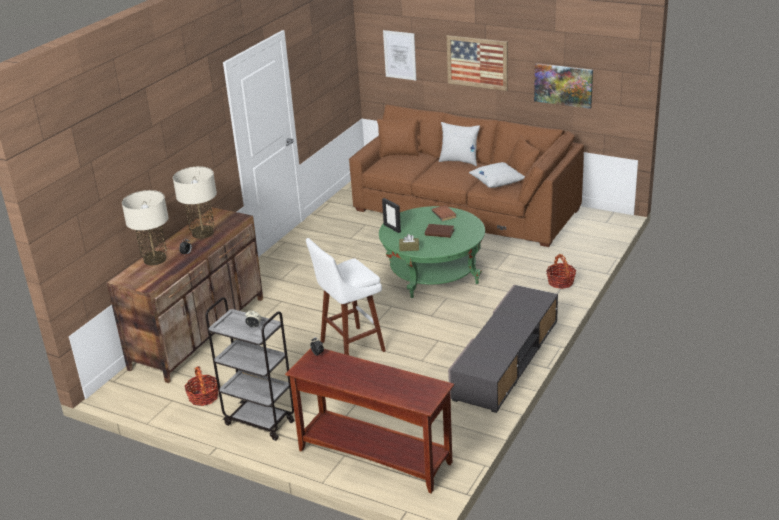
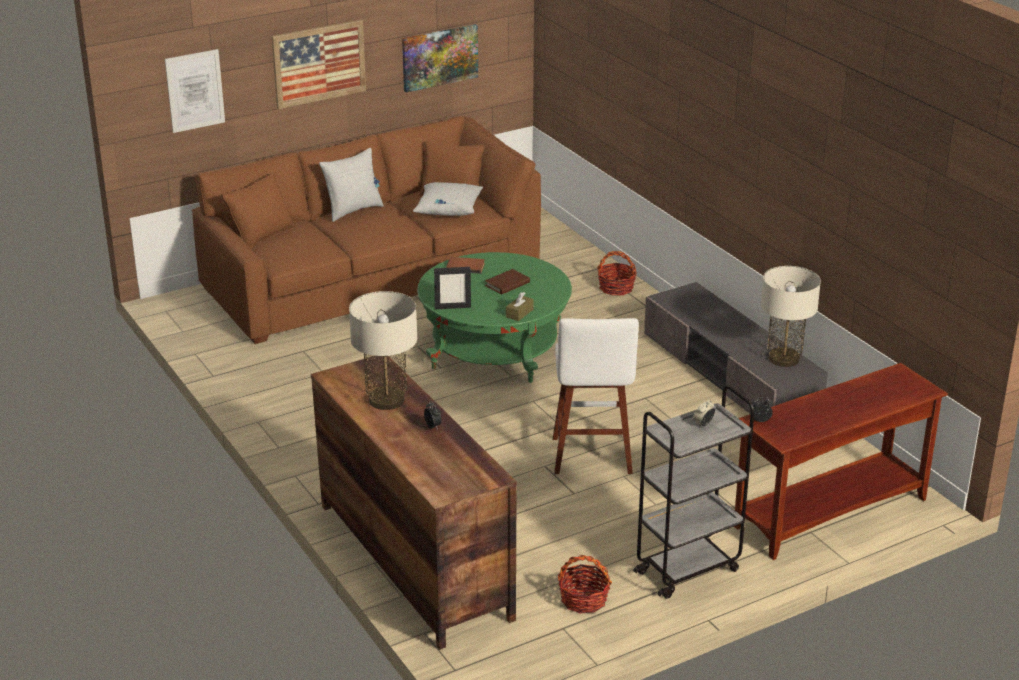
camera: 60 degrees left, 0 degrees up
(155, 259) = (416, 454): table lamp -> table lamp (784, 359)

